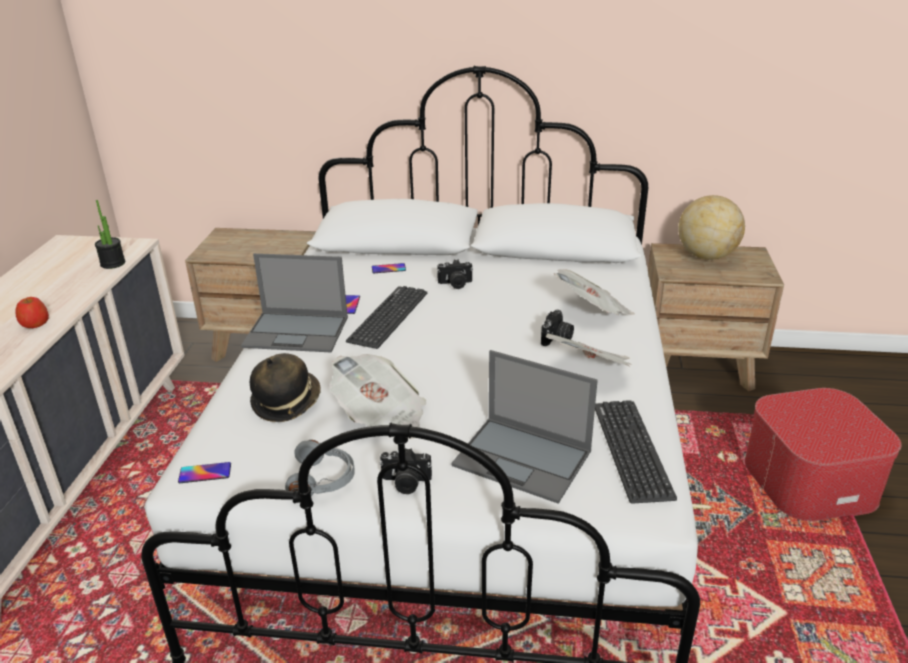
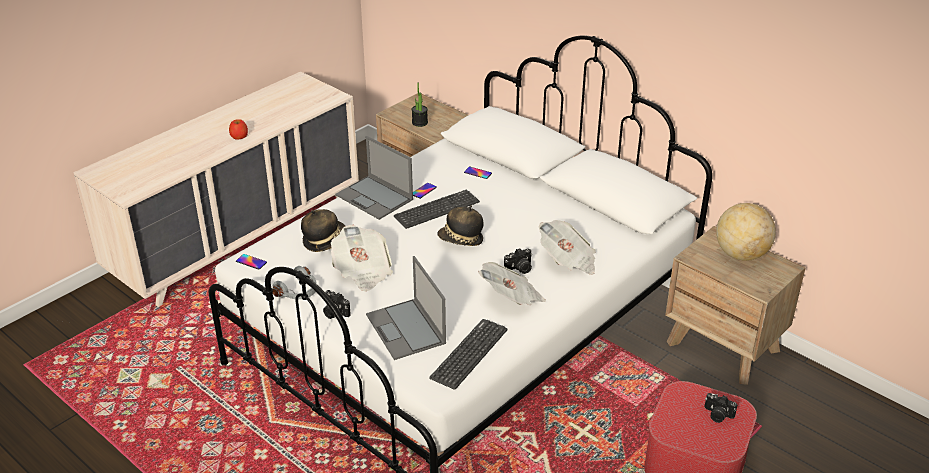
camera: 35 degrees right, 5 degrees up
(113, 263) = (311, 107): potted plant -> potted plant (419, 122)
(455, 284) = (505, 202): camera -> camera (717, 415)
(456, 336) = (461, 240): none -> hat

